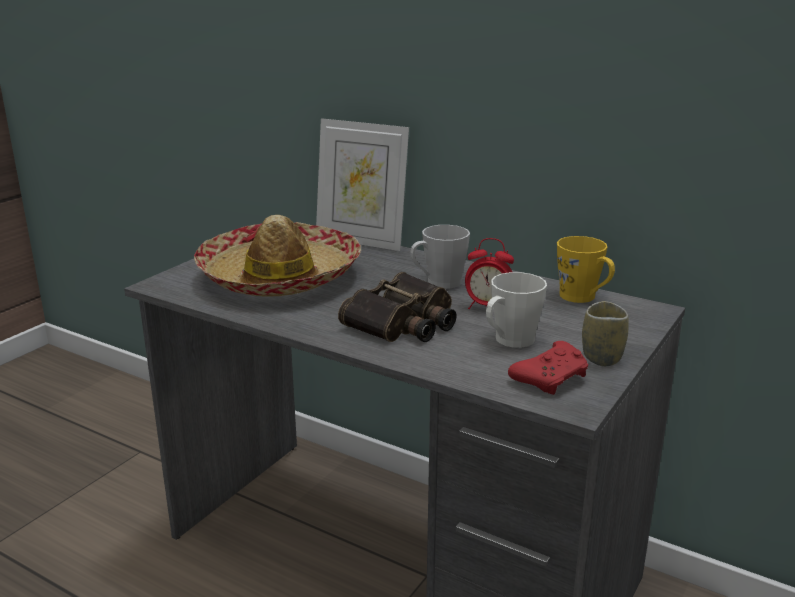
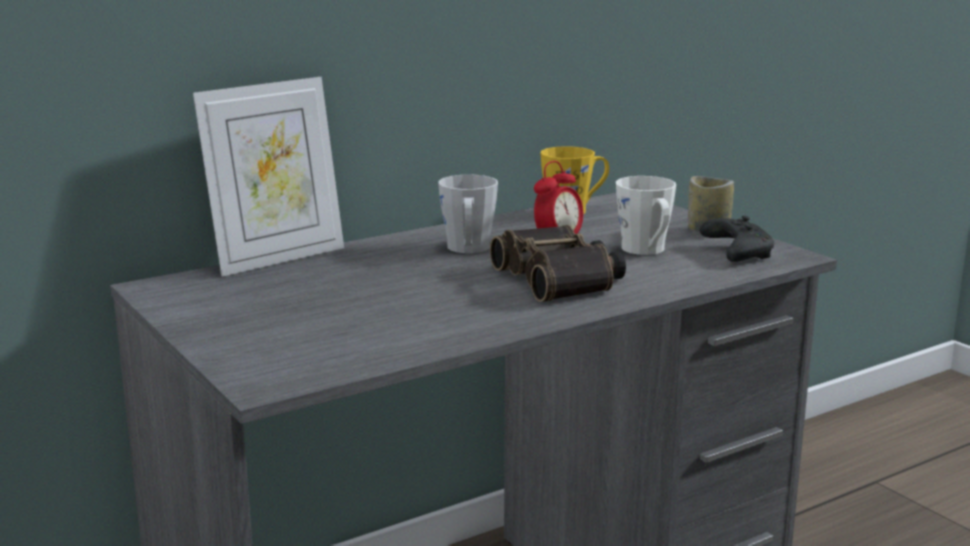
camera: 65 degrees left, 5 degrees down
(280, 276) = (341, 312): hat -> none
(551, 378) = (736, 252): red game controller -> black game controller

